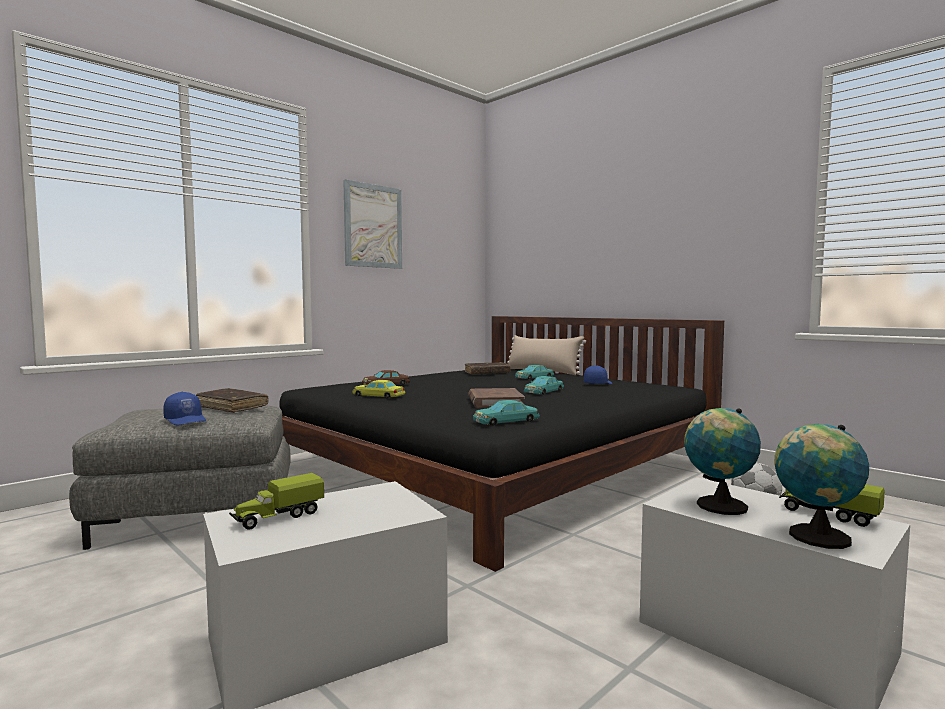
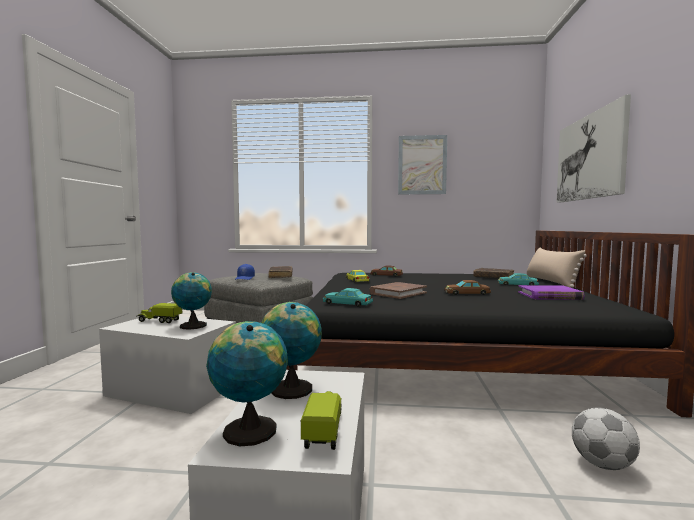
camera: 50 degrees right, 0 degrees up
(366, 503) = (192, 325): none -> globe
(543, 391) = (466, 293): turquoise toy car -> brown toy car
(572, 243) = (589, 157): none -> picture
(597, 384) = (549, 296): blue cap -> purple book

